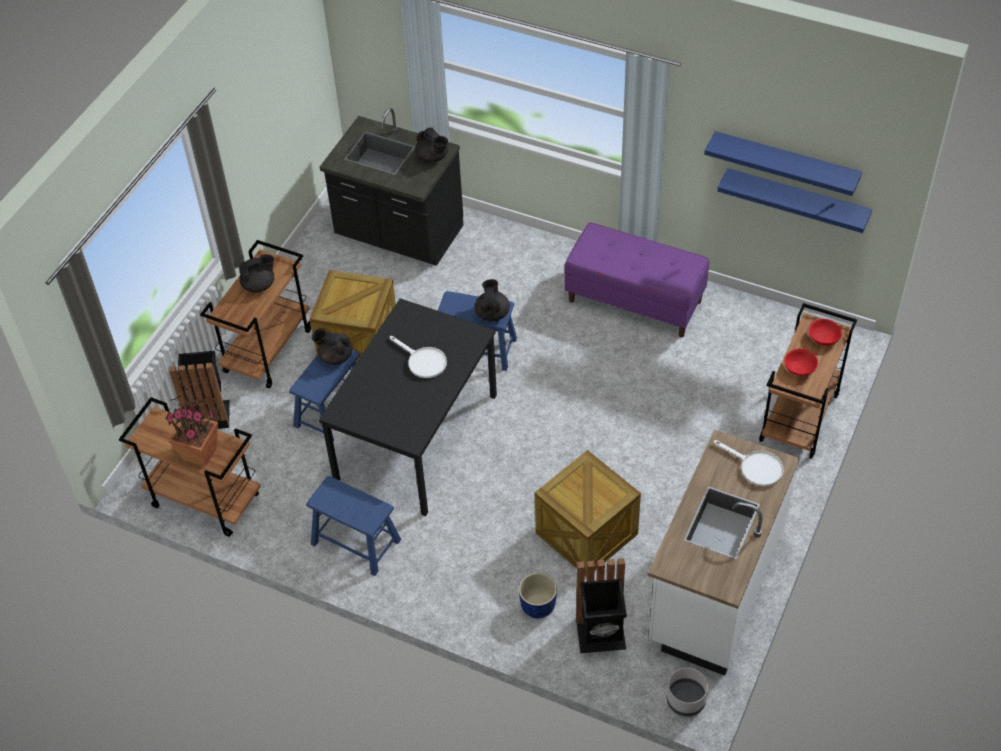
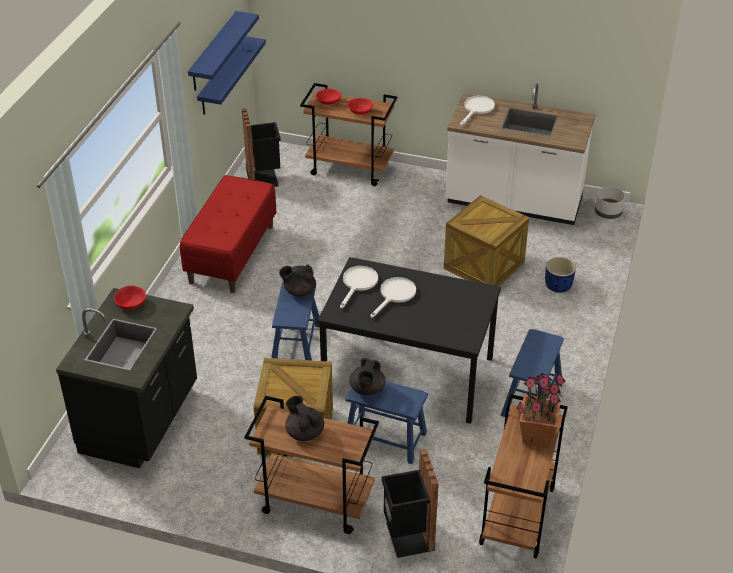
camera: 100 degrees left, 10 degrees down
(433, 157) = (131, 303): black teapot -> red bowl
(447, 333) = (358, 284): none -> white frying pan
(601, 636) = (572, 253): black trash can -> black trash can (264, 178)
(635, 301) = (231, 254): purple bench -> red bench

